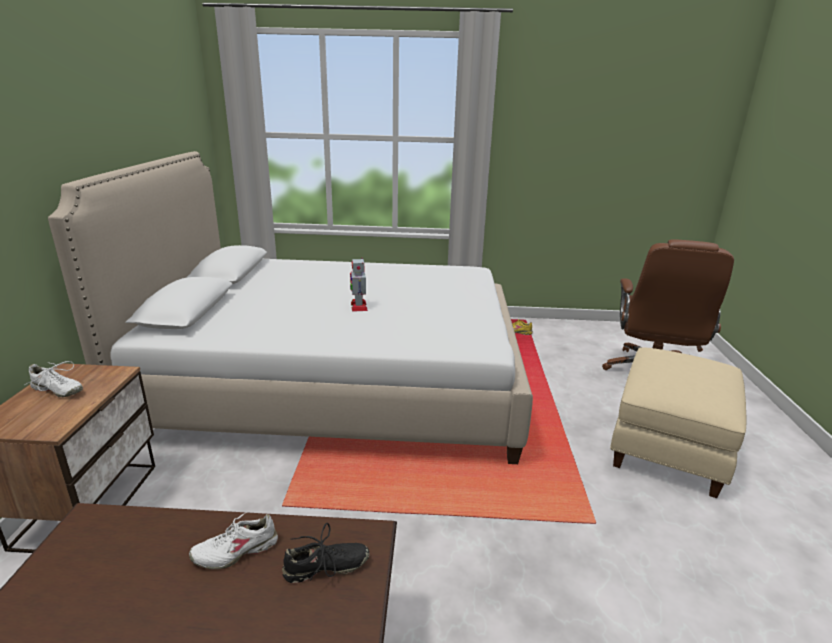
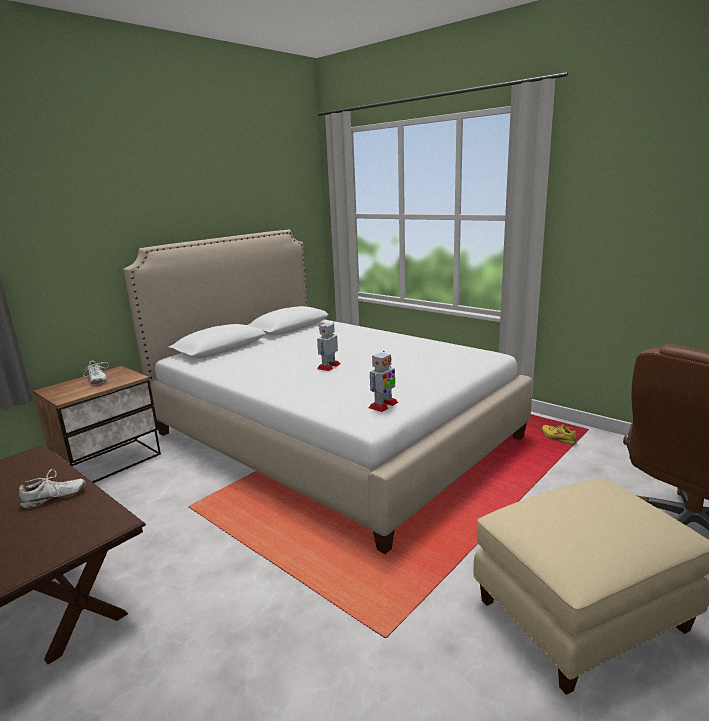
camera: 40 degrees right, 5 degrees down
(236, 551) = (54, 498): white shoe -> white shoe turned 135 degrees clockwise
(326, 568) = (70, 529): black shoe -> none
(475, 330) = (383, 405): none -> toy robot

